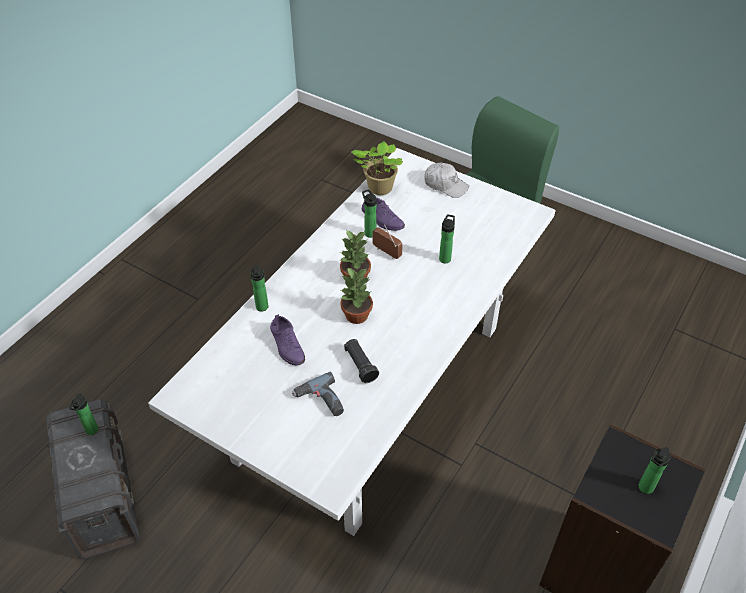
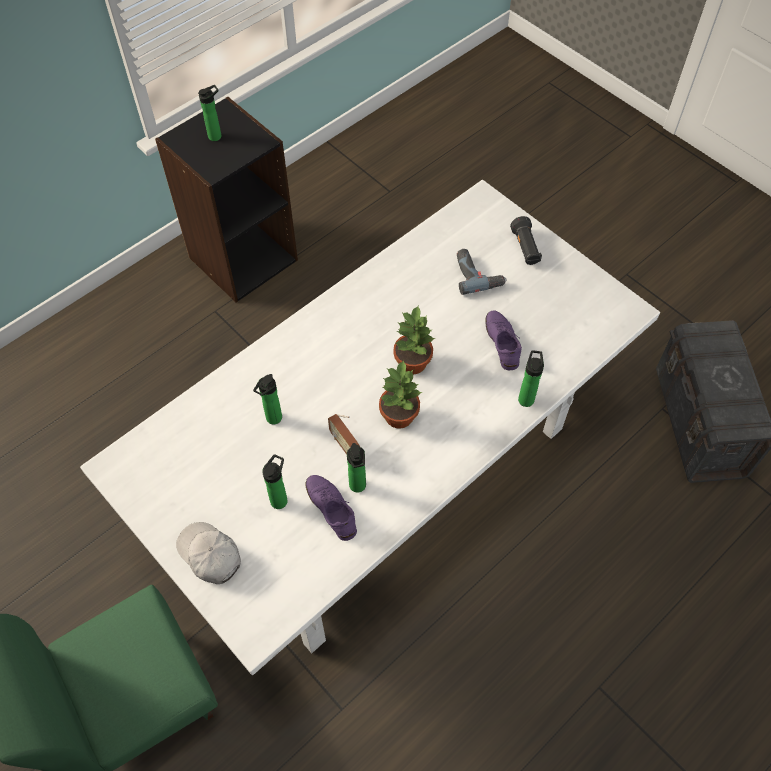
camera: 165 degrees left, 10 degrees up
(91, 431) = (721, 403): bottle -> bottle (280, 499)
(360, 365) = (425, 302): black flashlight -> black flashlight (525, 248)
(378, 188) = (316, 574): potted plant -> none

